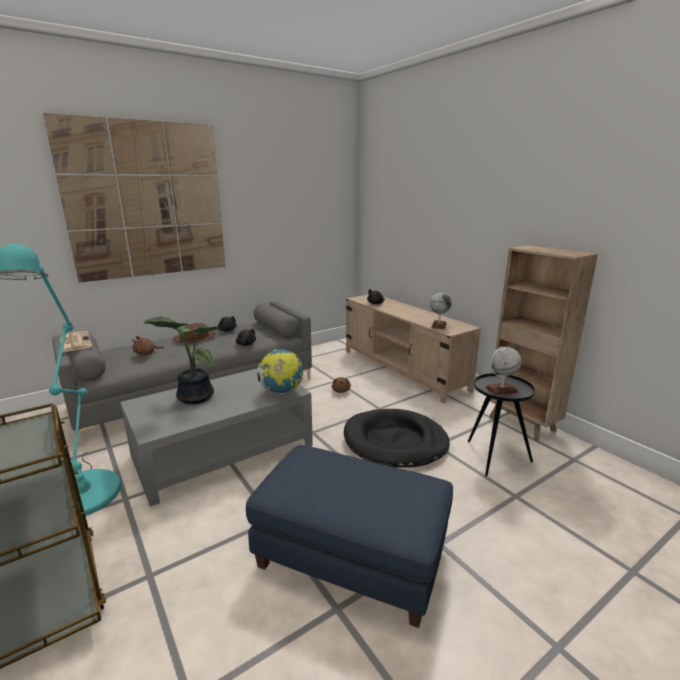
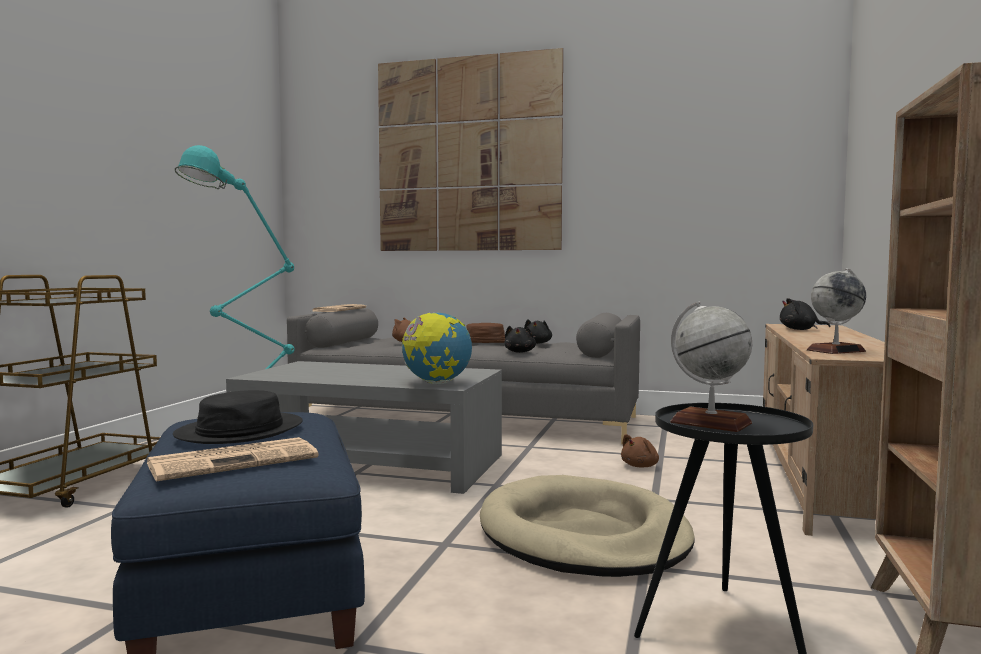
camera: 50 degrees right, 15 degrees down
(193, 397) = (351, 369): potted plant -> none
(333, 482) = (240, 431): none -> black hat
(395, 442) = (583, 535): black dog bed -> beige dog bed
(400, 500) = (235, 460): none -> newspaper

